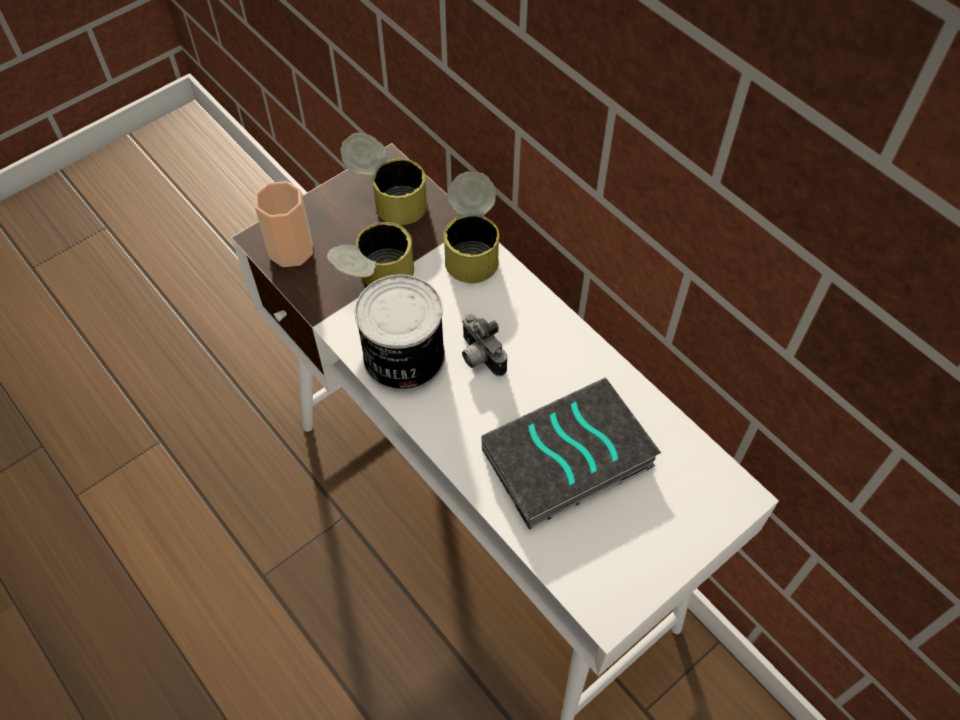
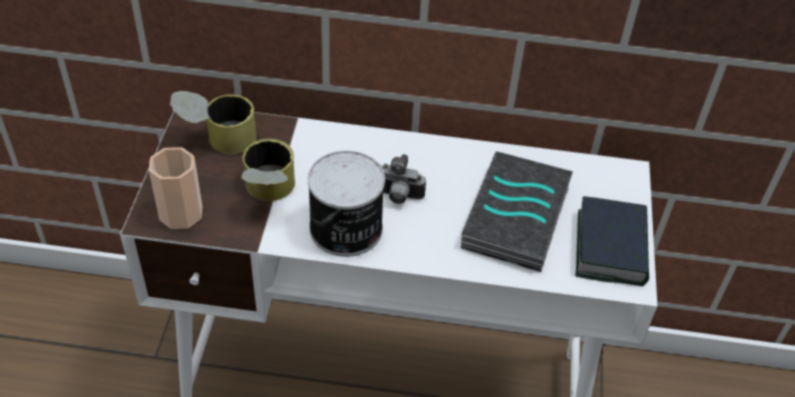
camera: 45 degrees left, 10 degrees down
(472, 248) = (315, 135): can -> none
(627, 559) = (611, 248): none -> book

